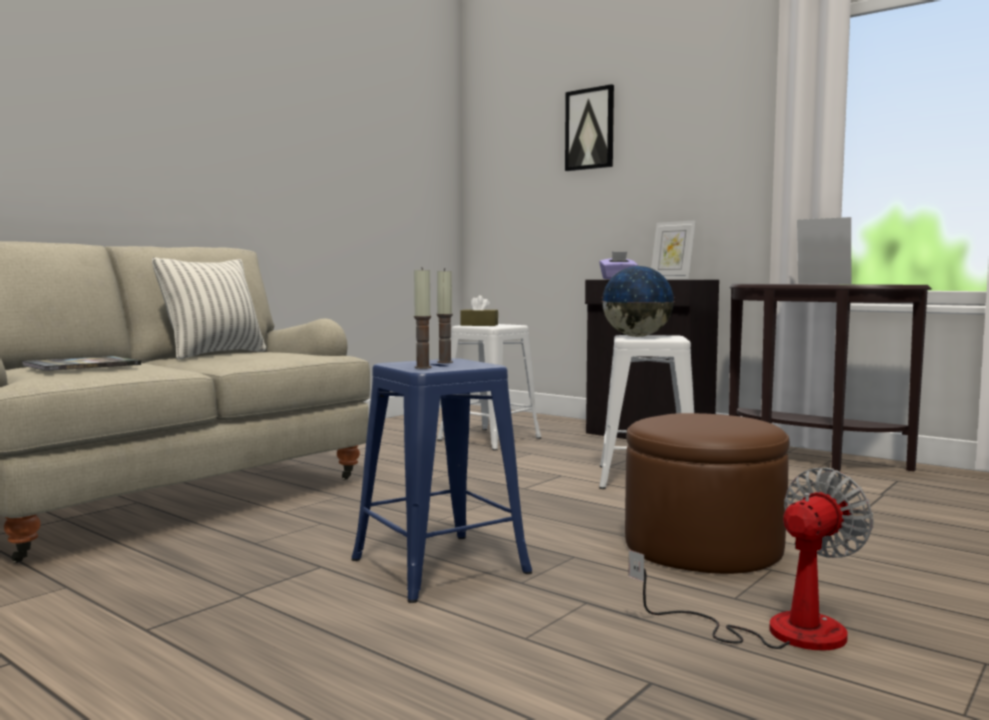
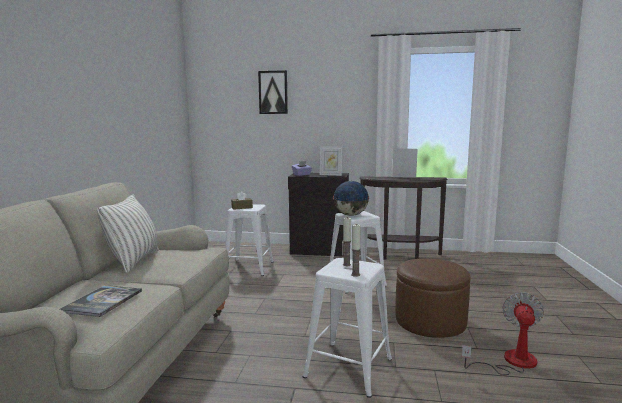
camera: 30 degrees left, 5 degrees up
(439, 566) = (349, 368): blue stool -> white stool

